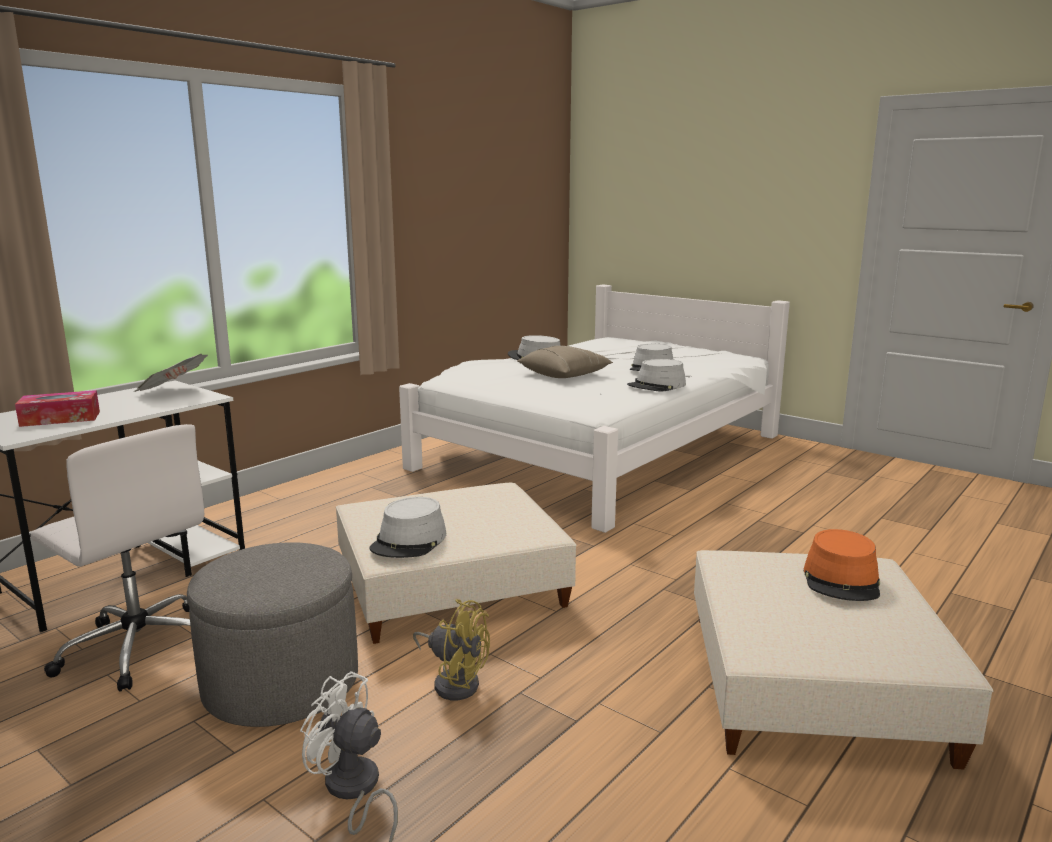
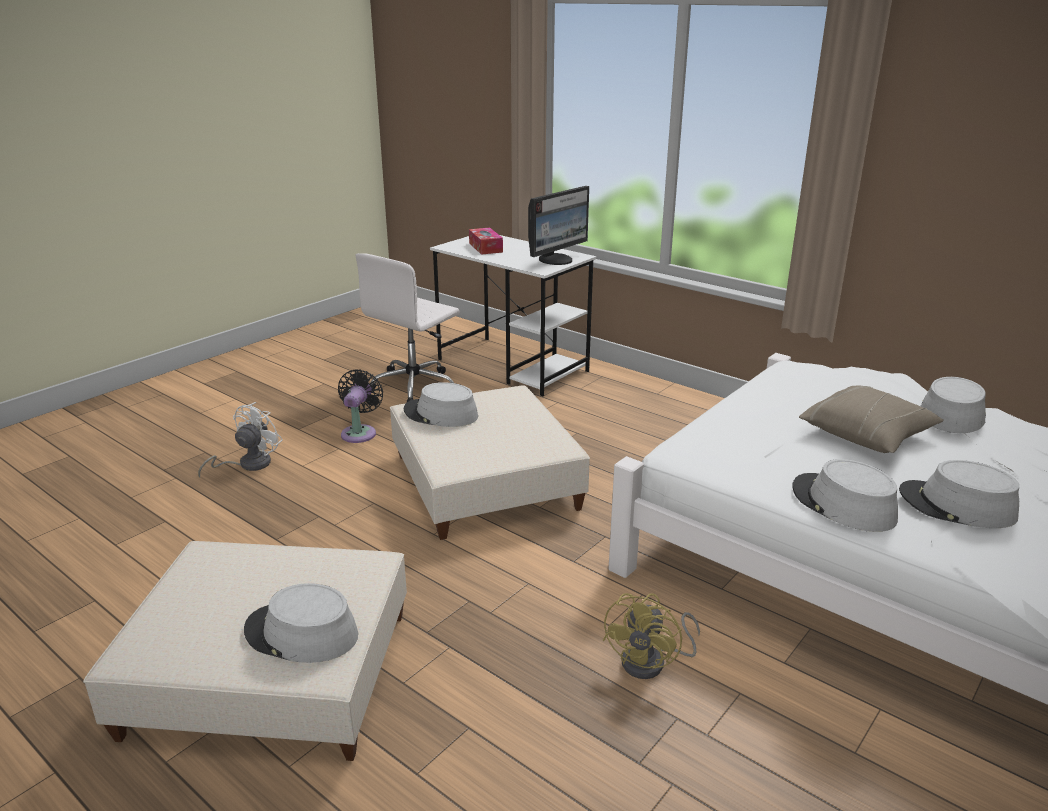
camera: 90 degrees right, 10 degrees up
(173, 392) = (556, 260): newspaper -> monitor
(281, 684) = (360, 432): grey ottoman -> black fan
(454, 681) = (341, 490): yellow fan -> yellow fan (652, 663)
(842, 580) = (301, 634): orange hat -> grey hat

